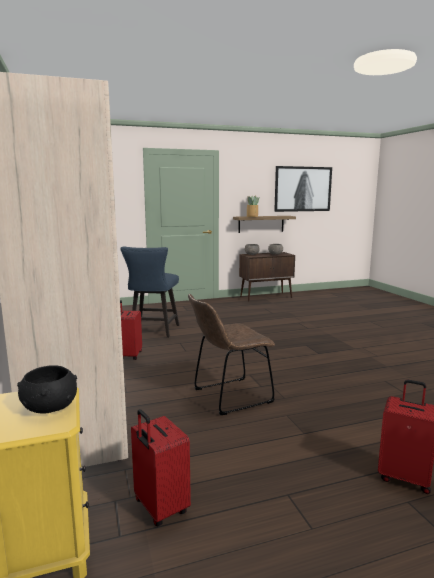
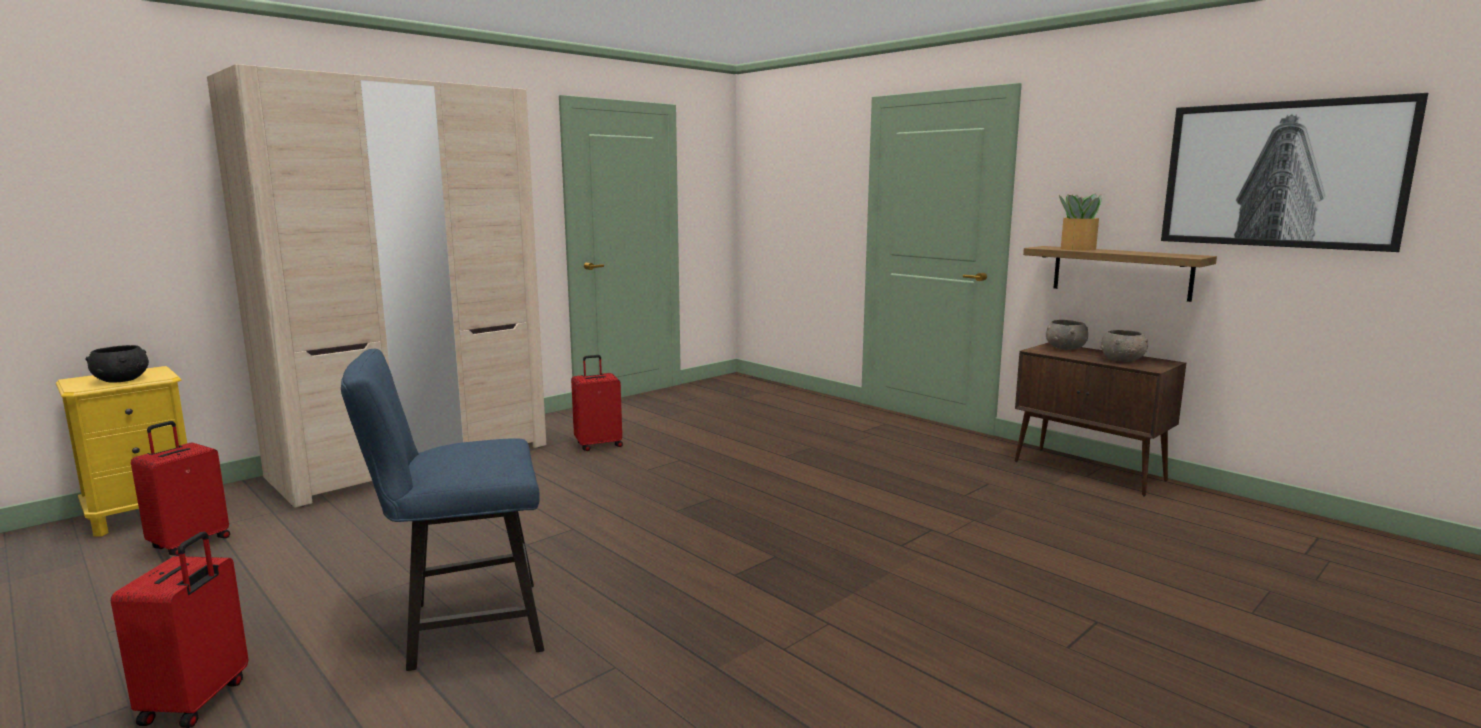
camera: 65 degrees right, 0 degrees up
(153, 331) = (716, 435): blue chair -> blue chair (462, 628)
(229, 397) = (475, 529): brown chair -> none

